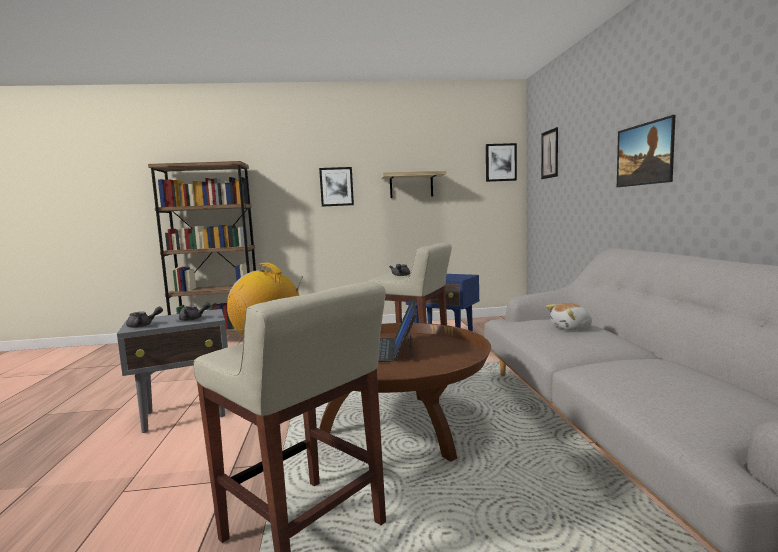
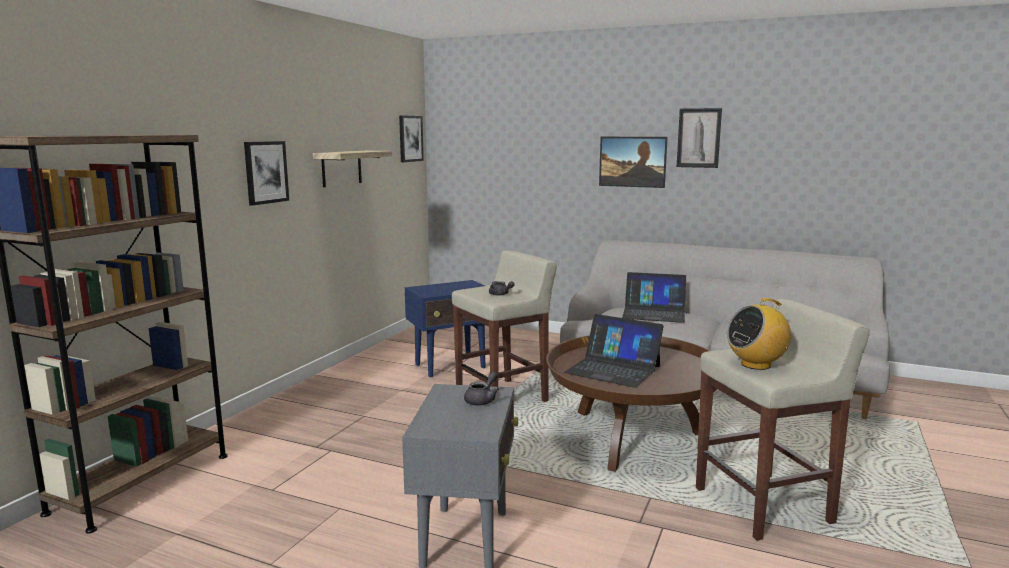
camera: 60 degrees left, 5 degrees up
(143, 325) = (473, 426): grey teapot -> none
(549, 154) = (482, 138): picture -> picture (698, 138)
(571, 328) = (654, 313): plush toy -> laptop

